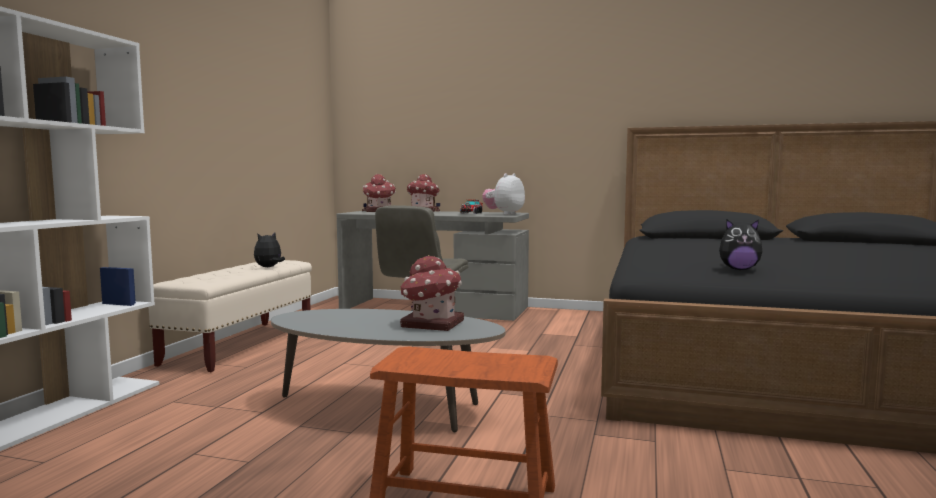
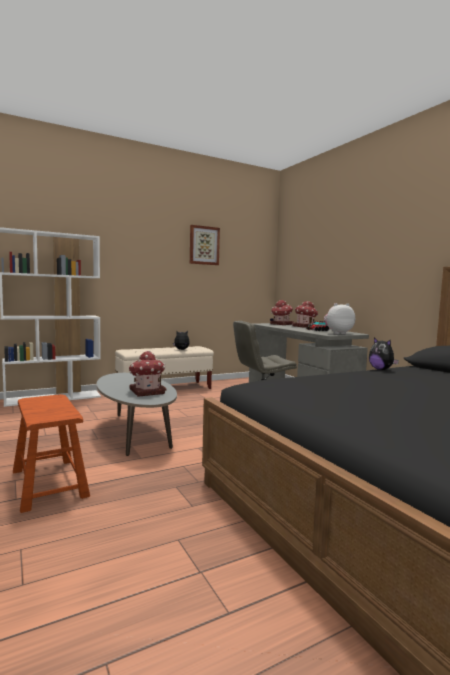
camera: 45 degrees right, 0 degrees up
(255, 80) = (204, 245): none -> picture
(739, 269) = (302, 397): plush toy -> plush toy (381, 369)

